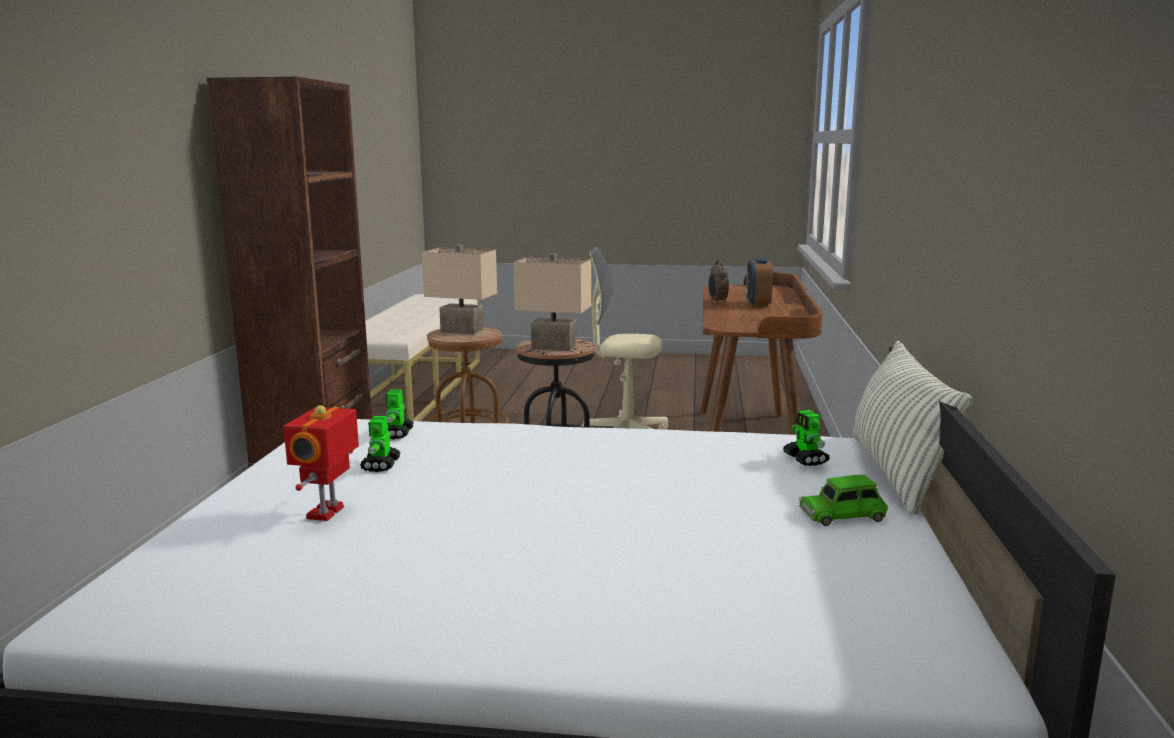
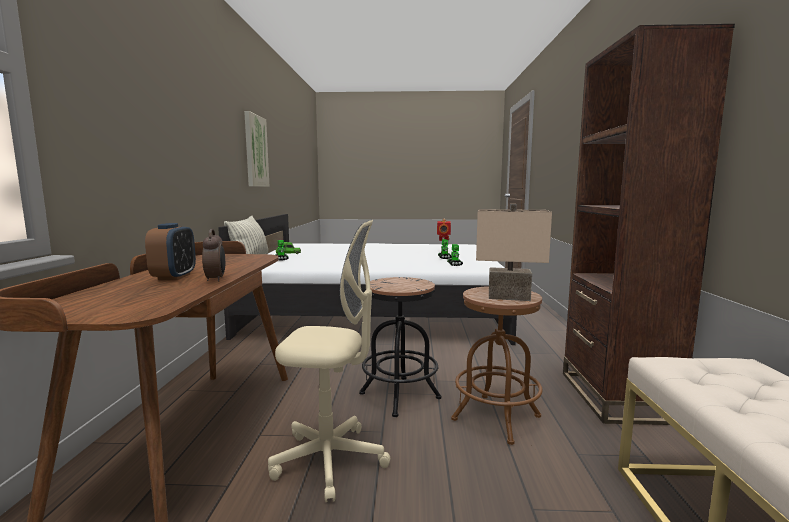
camera: 175 degrees right, 5 degrees down
(552, 348) = (401, 281): beige table lamp -> none
(1031, 176) = (255, 151): none -> picture

